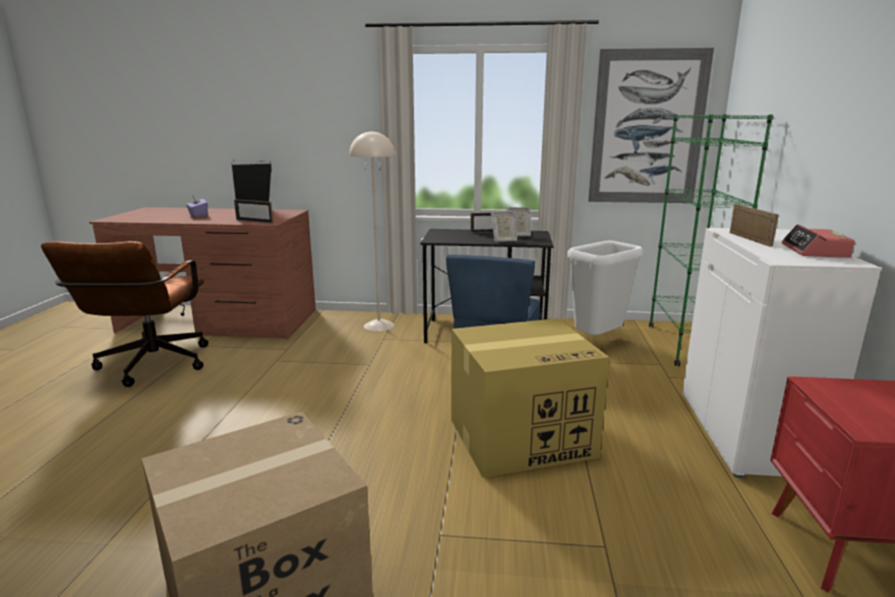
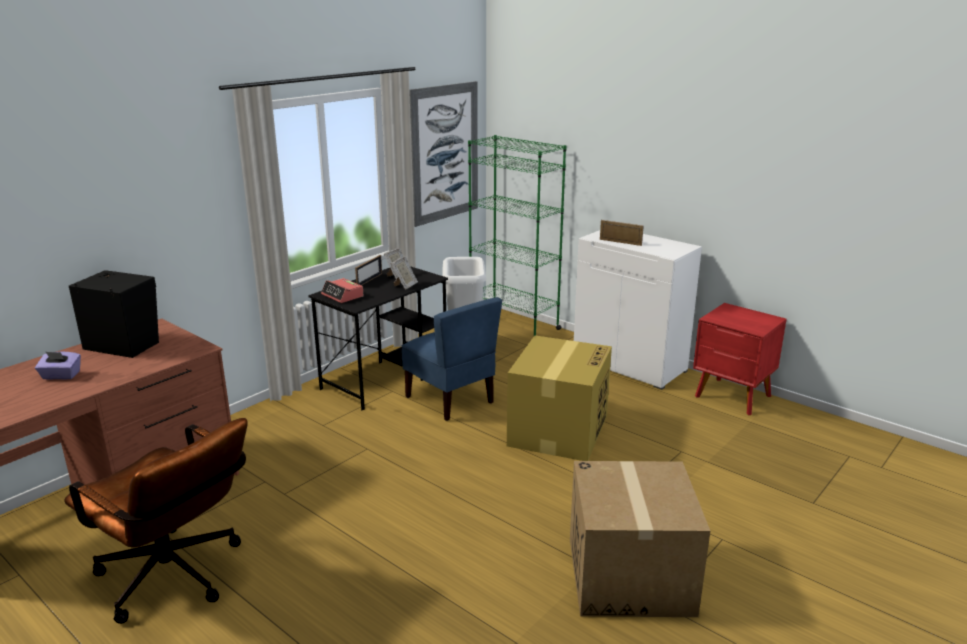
camera: 55 degrees left, 5 degrees up
(254, 221) = (177, 353): picture frame -> none
(379, 325) = (287, 417): beige floor lamp -> none
(815, 251) = (661, 243): alarm clock -> alarm clock (342, 295)

